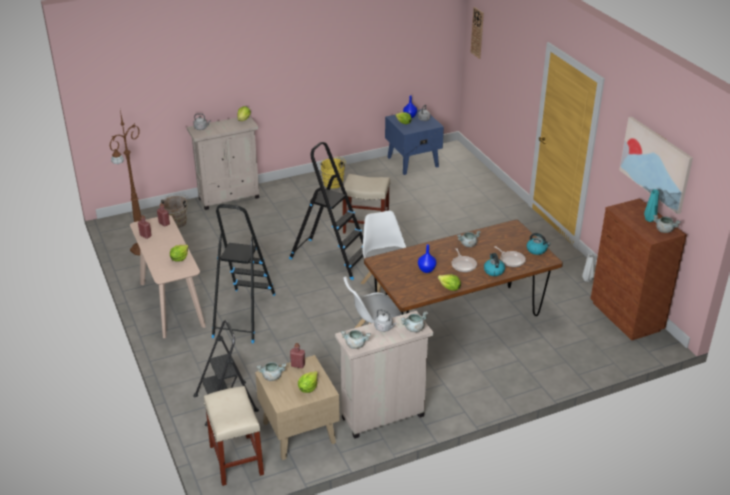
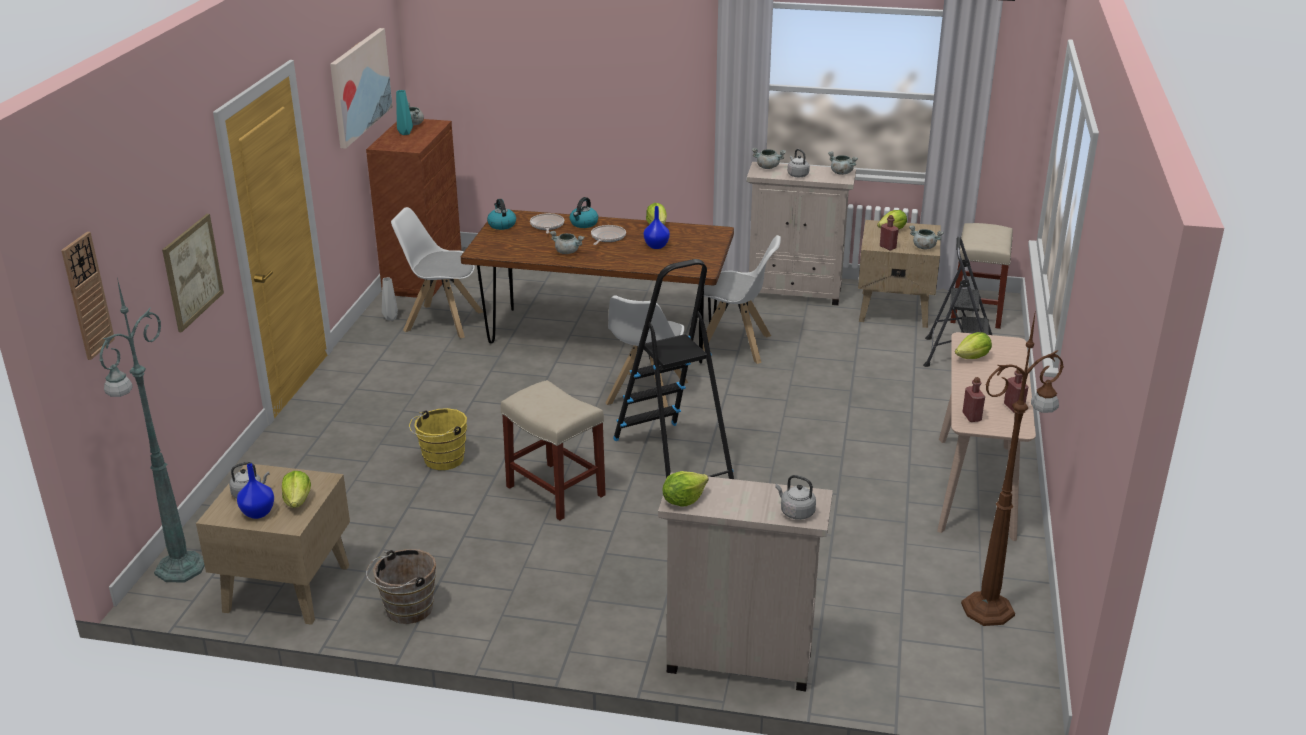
camera: 145 degrees left, 5 degrees down
(177, 221) = (887, 647): brown bucket -> brown bucket (405, 610)
(244, 314) = (871, 434): black step ladder -> none
(333, 182) = (496, 607): yellow bucket -> yellow bucket (441, 460)
(413, 162) = (285, 588): blue nightstand -> beige nightstand
(458, 153) = (179, 569): none -> green floor lamp
(515, 86) = (192, 272): none -> picture
(559, 290) = (441, 321): none -> chair

